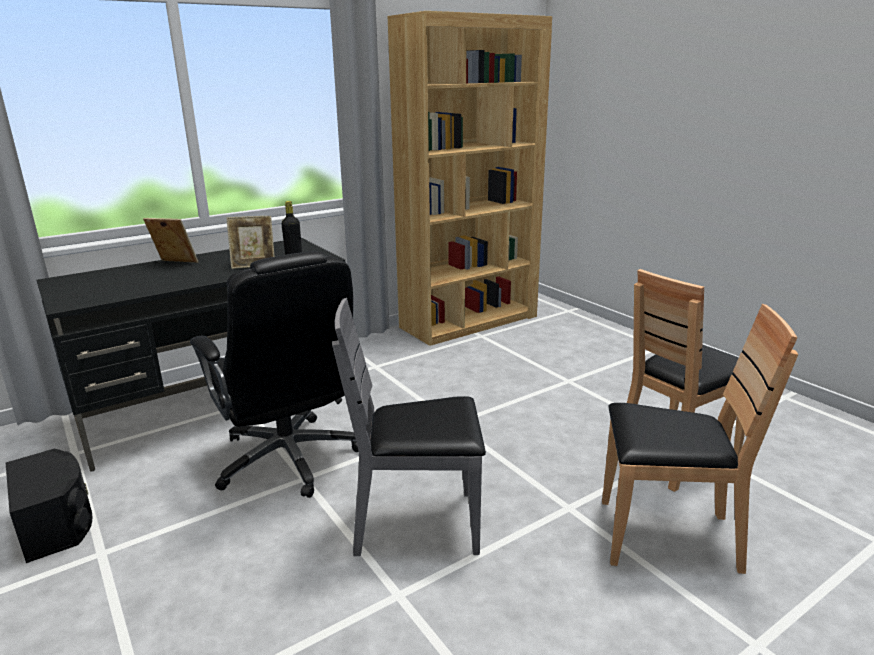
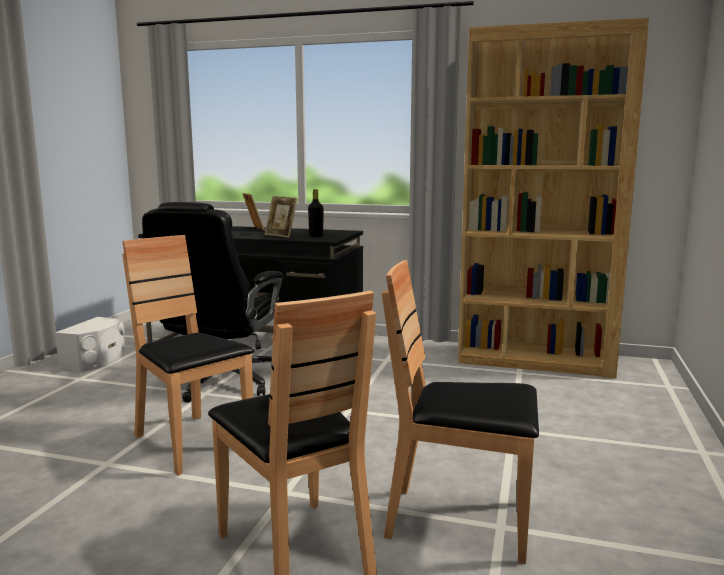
camera: 50 degrees right, 10 degrees down
(57, 523) = (96, 361): black speaker -> white speaker
(417, 525) = (192, 443): grey chair -> brown chair

